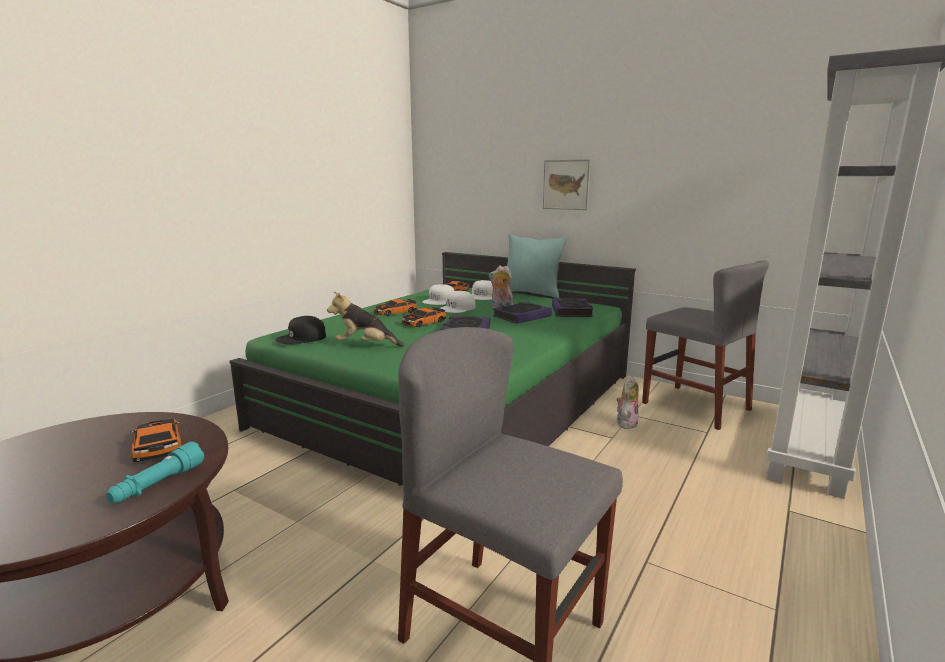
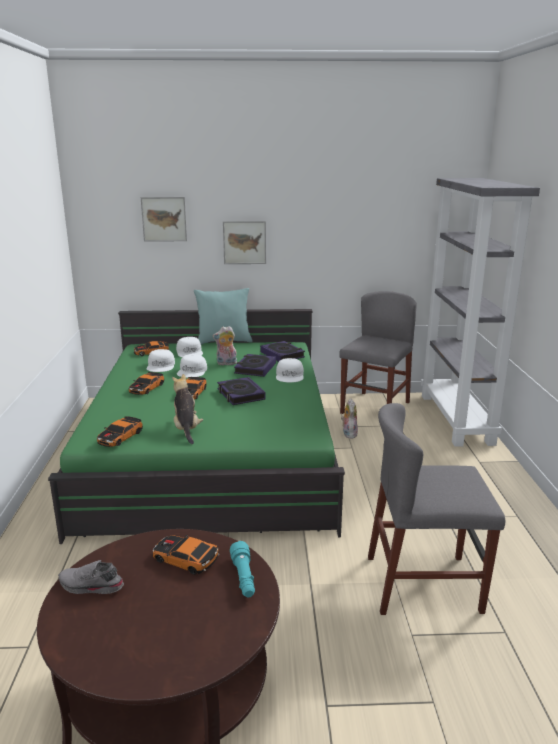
camera: 35 degrees left, 5 degrees up
(60, 438) = (90, 587): none -> grey shoe
(302, 338) = (120, 437): black cap -> toy car
(365, 345) = (186, 428): plush toy -> plush toy turned 105 degrees clockwise
(490, 159) = (164, 219): none -> picture
(547, 328) = (290, 376): none -> white cap
(695, 406) = (375, 407): grey chair -> grey chair turned 75 degrees counterclockwise

